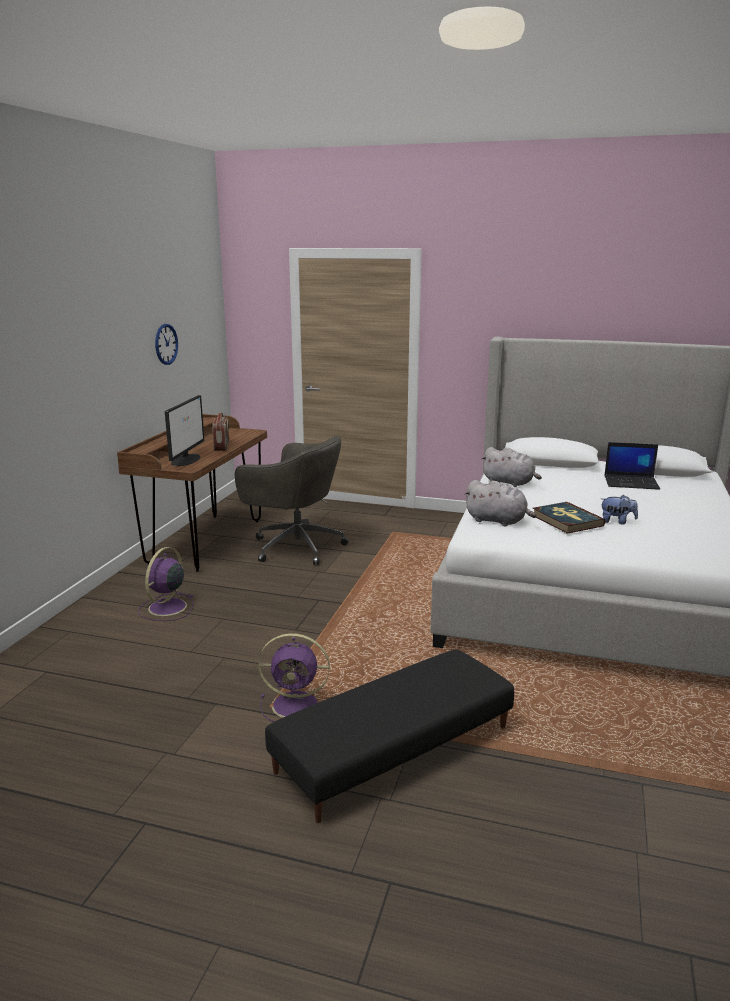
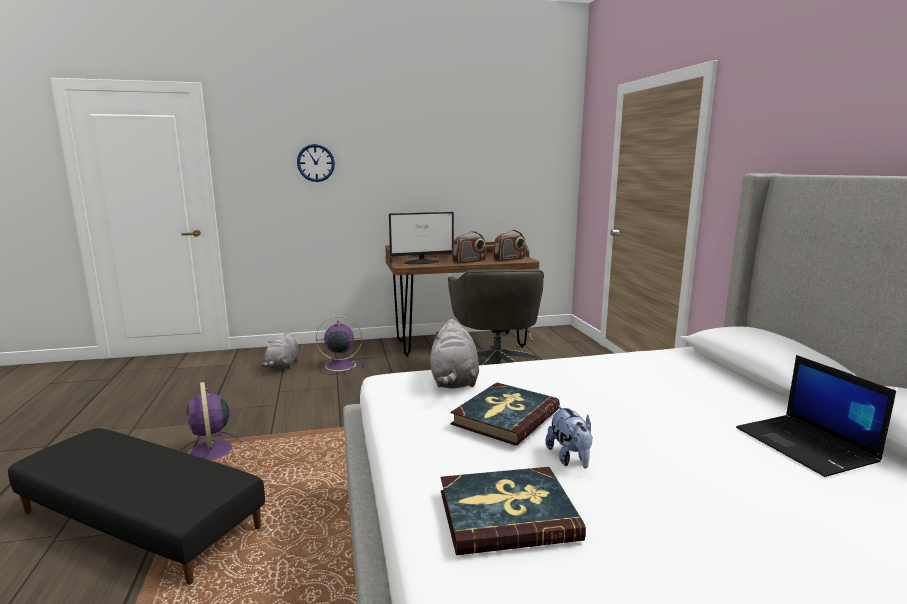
camera: 60 degrees right, 5 degrees down
(166, 344) = (475, 172): wall clock -> wall clock (315, 163)
(240, 435) = (509, 259): none -> radio
(510, 483) = (615, 366): grey plush toy -> grey plush toy (283, 366)
(663, 543) = (507, 514): none -> book

